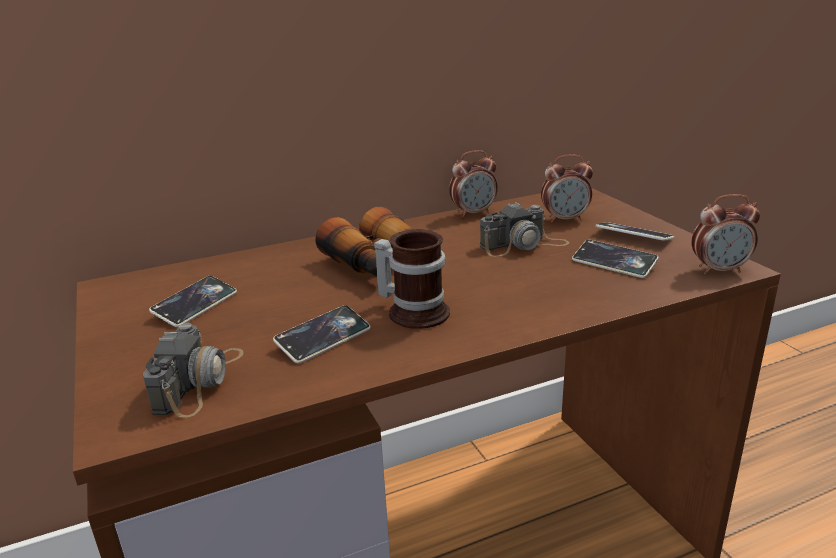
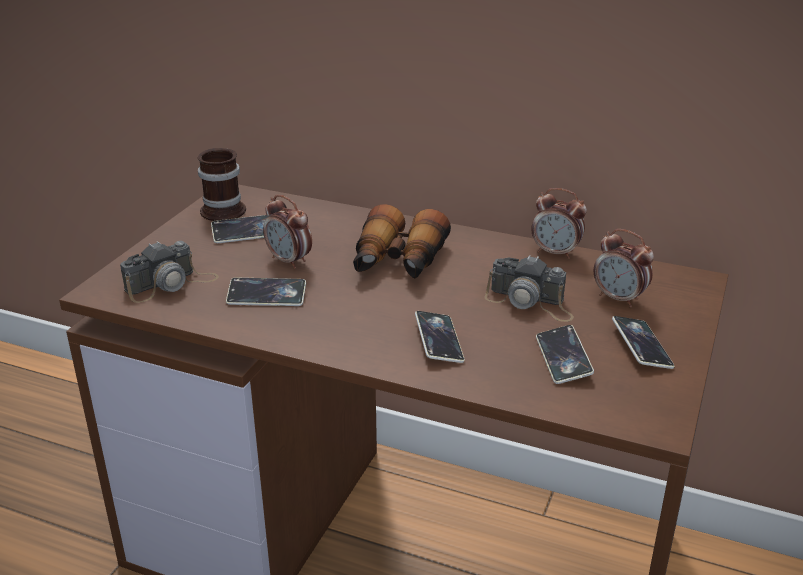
camera: 45 degrees right, 5 degrees up
(415, 311) = (349, 309): mug -> mug (225, 209)
(523, 294) = (439, 341): none -> phone
(719, 270) = (637, 418): alarm clock -> alarm clock (289, 261)

